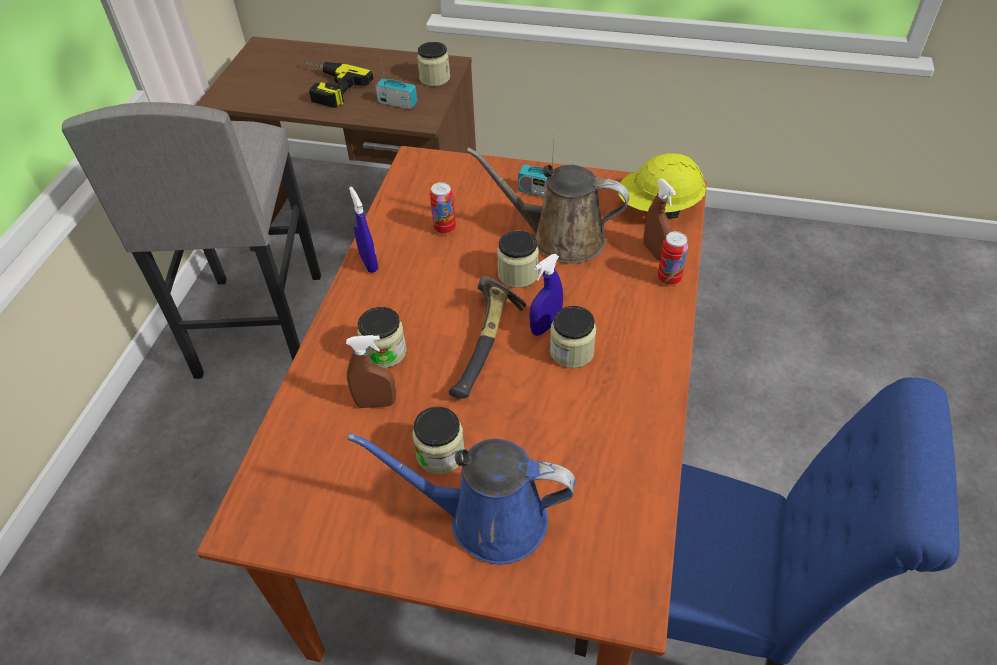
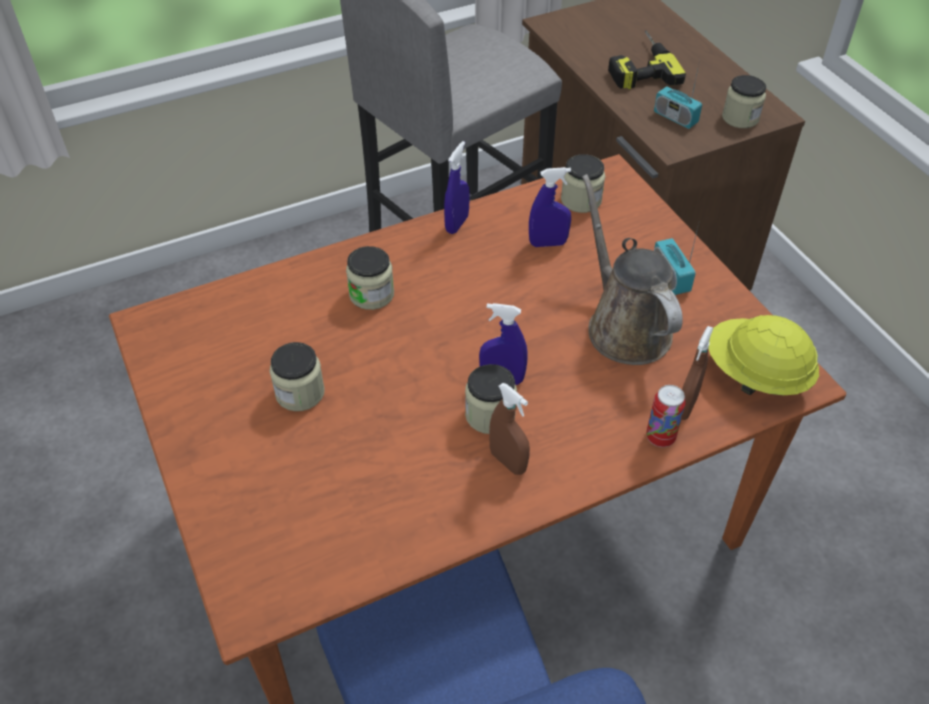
camera: 50 degrees right, 0 degrees up
(376, 403) = (316, 322): brown spray bottle -> brown spray bottle (508, 461)
(397, 103) = (675, 118): radio -> radio turned 150 degrees clockwise
(444, 228) = (548, 243): can -> blue spray bottle
(487, 519) = (261, 461): blue watering can -> none
(488, 344) = (442, 353): hammer -> none
(518, 274) = (545, 323): jar -> jar (581, 200)

